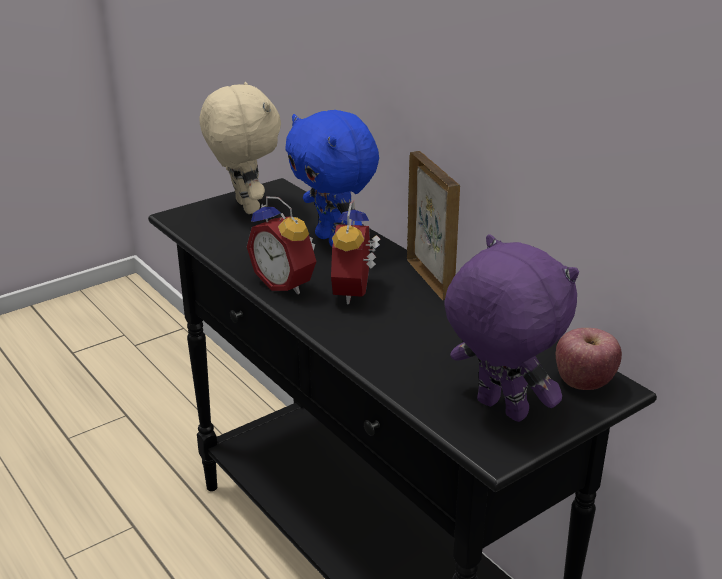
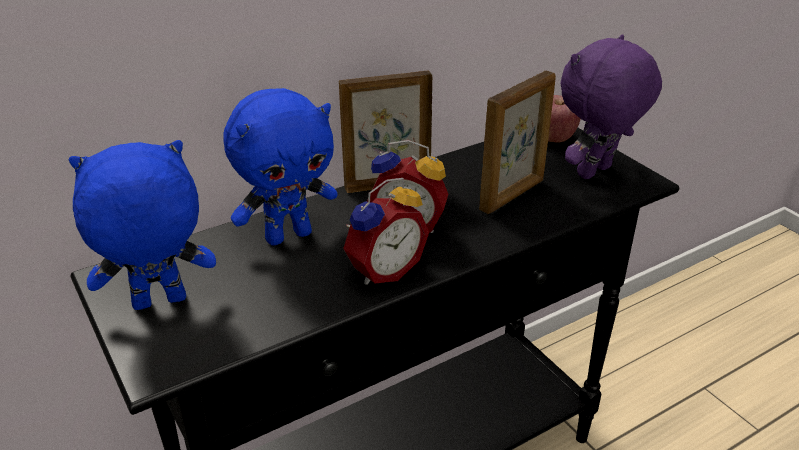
camera: 85 degrees left, 5 degrees up
(244, 207) = (159, 304): beige plush toy -> blue plush toy
(427, 349) = (513, 195): none -> picture frame

